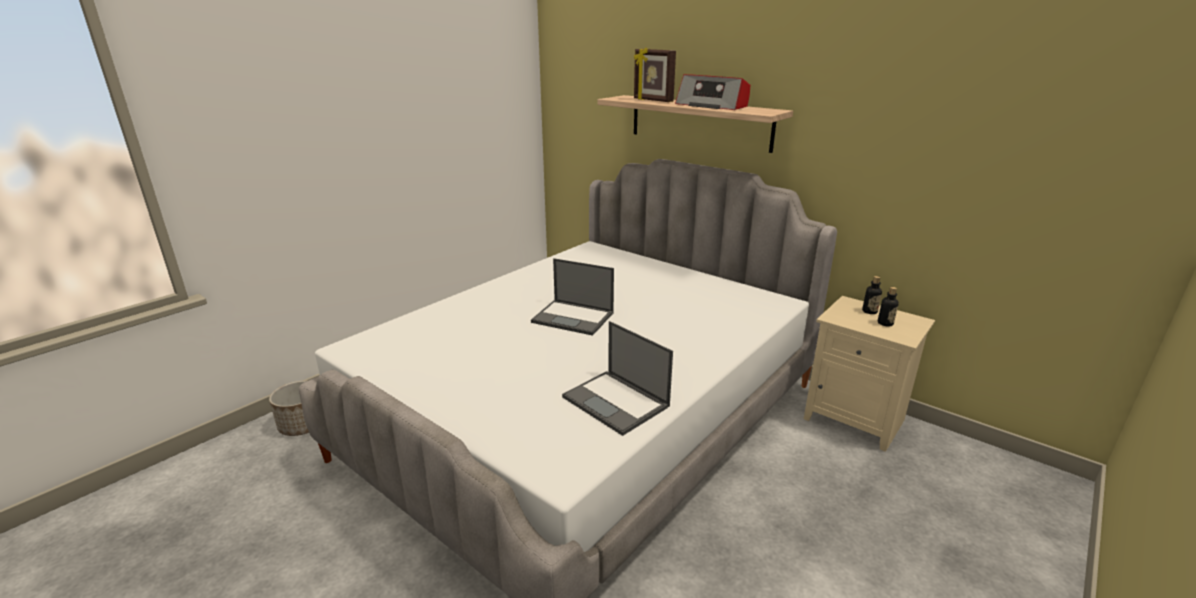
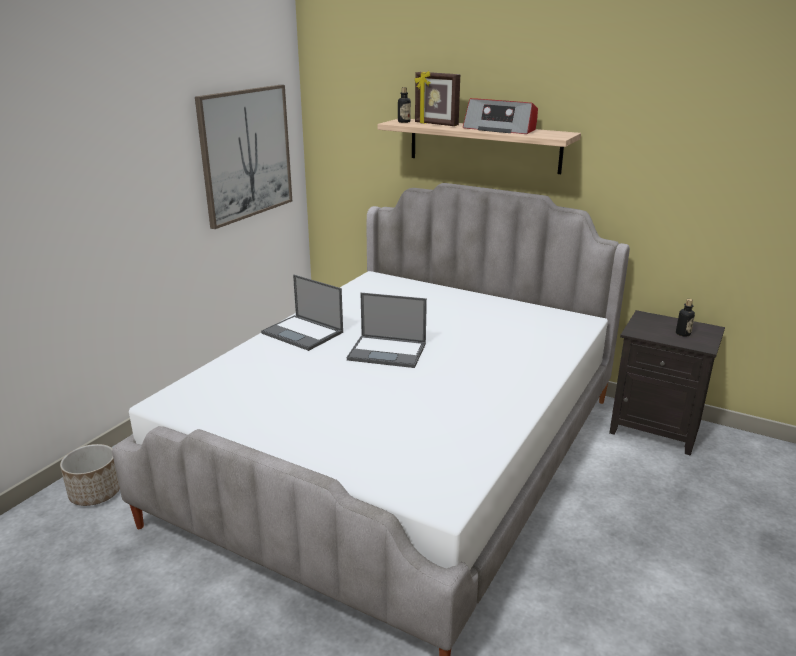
camera: 10 degrees left, 0 degrees up
(479, 125) = (246, 154): none -> picture
(617, 402) = (465, 430): laptop -> laptop (303, 333)
(855, 419) = (656, 428): beige nightstand -> black nightstand
(869, 311) = (665, 323): bottle -> bottle (404, 122)

